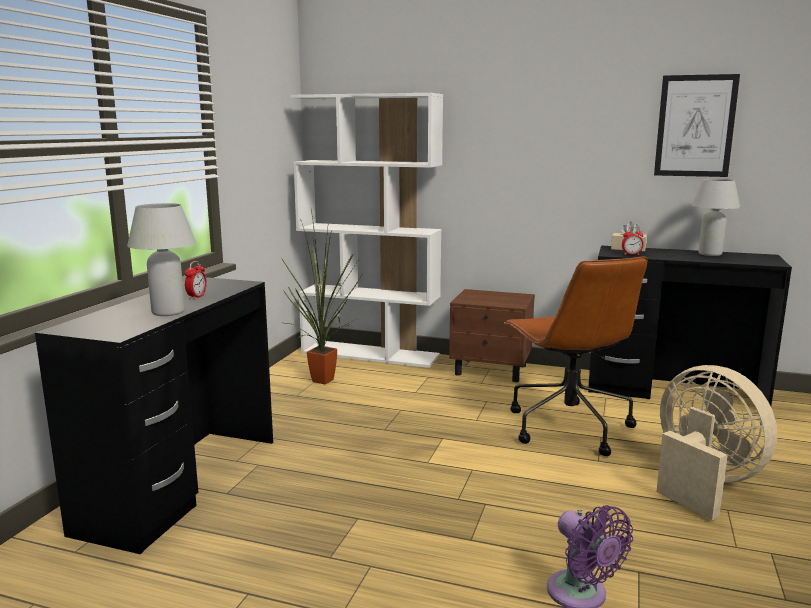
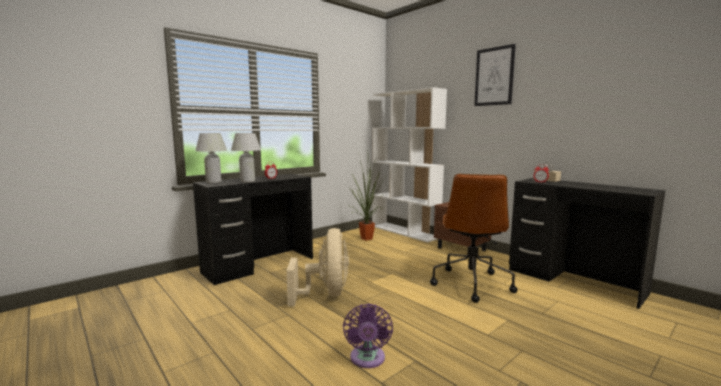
camera: 30 degrees right, 5 degrees down
(695, 126) = (599, 98): picture -> picture (494, 76)
(702, 482) = (524, 331): beige fan -> beige fan (326, 294)
(710, 254) = (603, 186): white table lamp -> white table lamp (213, 182)

